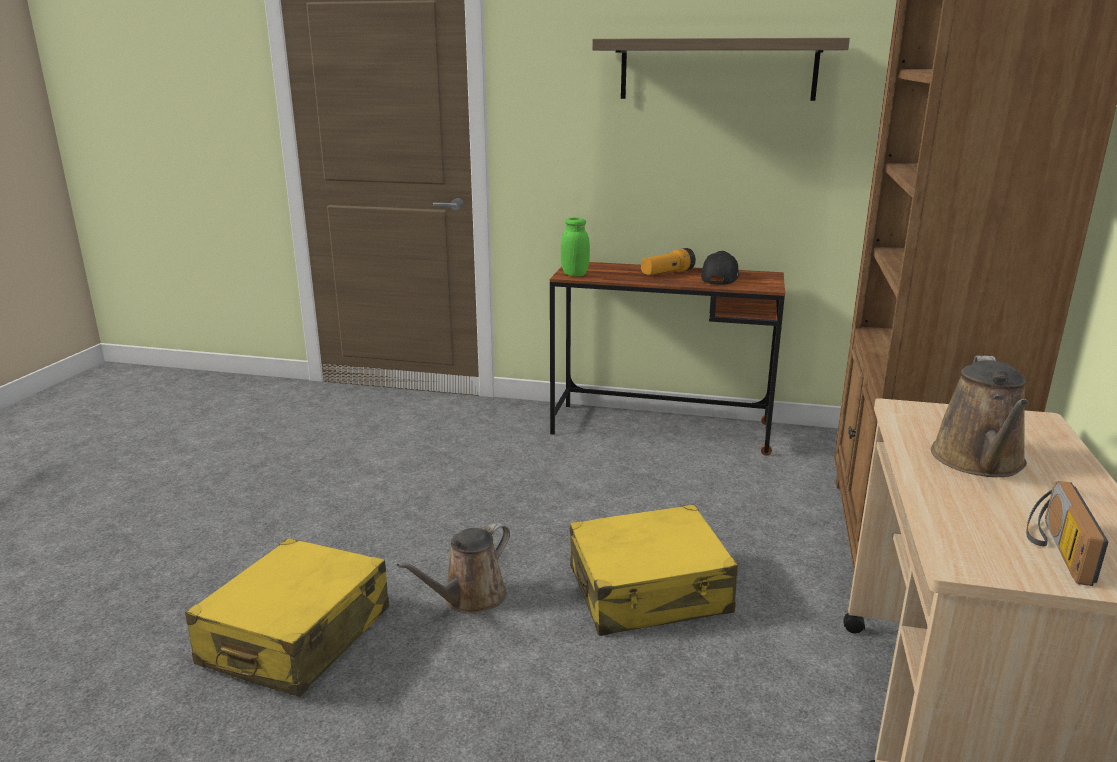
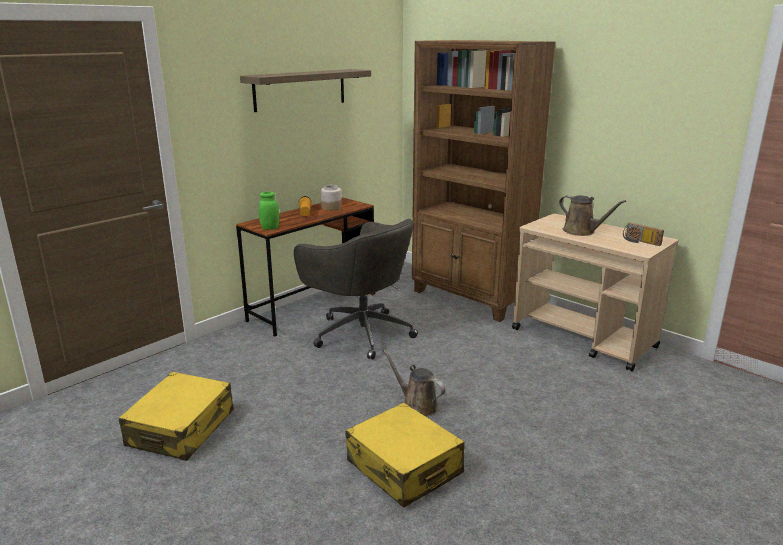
camera: 60 degrees left, 0 degrees up
(469, 598) = (417, 405): brown watering can -> brown watering can turned 150 degrees clockwise
(632, 485) = (360, 333): none -> grey office chair
(649, 591) = (454, 359): yellow suitcase -> yellow suitcase (181, 428)
(718, 278) = (331, 208): black cap -> jar

